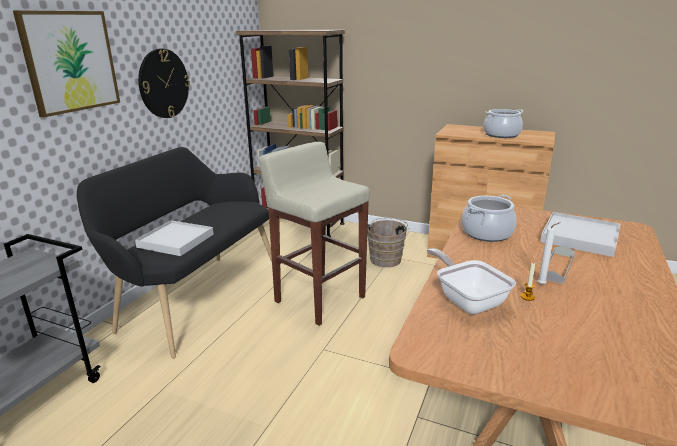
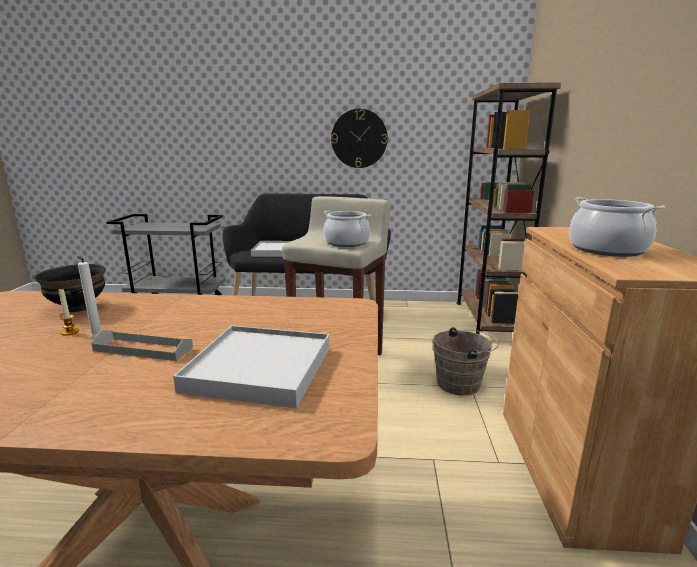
camera: 70 degrees right, 5 degrees down
(70, 61) = (275, 113): picture -> none
(467, 300) = (79, 308): frying pan -> black bowl
(486, 233) = (256, 310): cooking pot -> cooking pot (346, 243)

